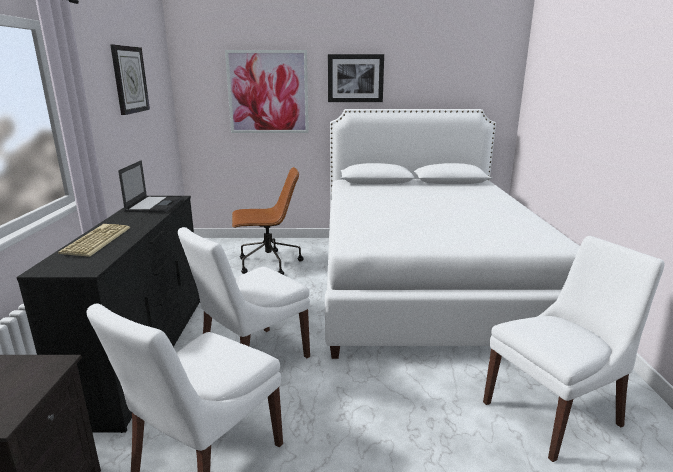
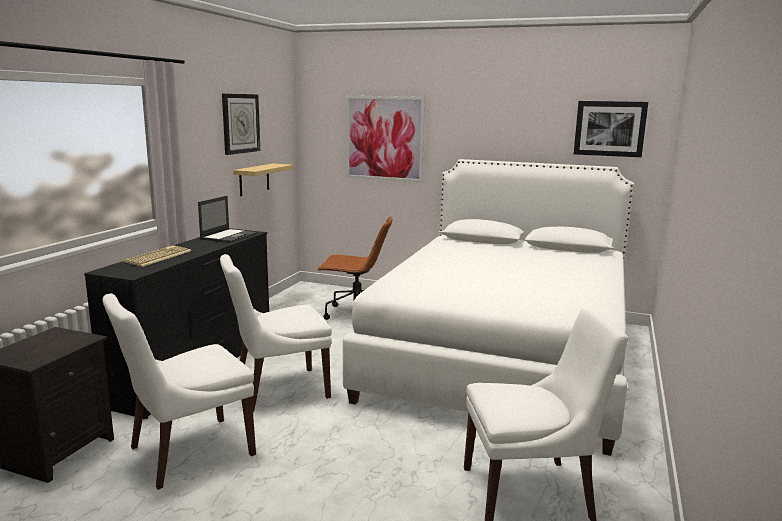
camera: 20 degrees right, 5 degrees down
(147, 140) = (254, 179): none -> shelf
(355, 78) = (474, 127): picture -> picture (609, 128)

